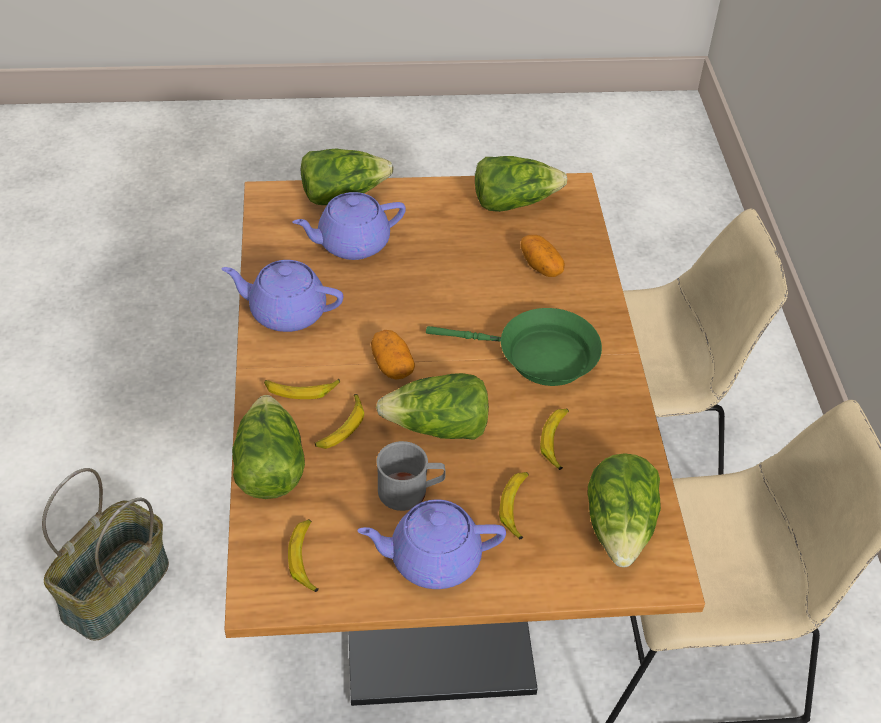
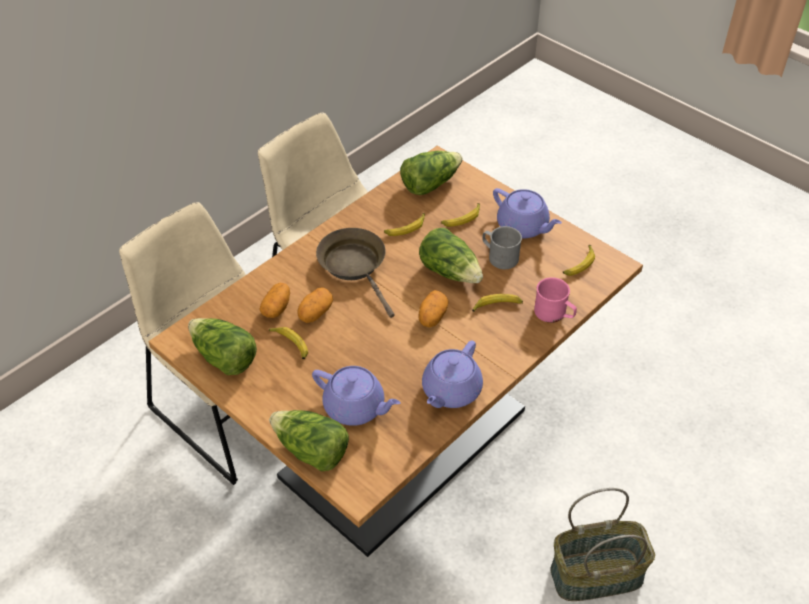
camera: 130 degrees left, 0 degrees up
(268, 466) = (554, 314): lettuce -> pink mug
(286, 312) = (450, 391): purple teapot -> purple teapot turned 60 degrees clockwise
(301, 390) = (495, 339): banana -> banana (290, 345)
(502, 287) = (315, 313): none -> potato
(538, 357) = (355, 266): green frying pan -> brown frying pan

